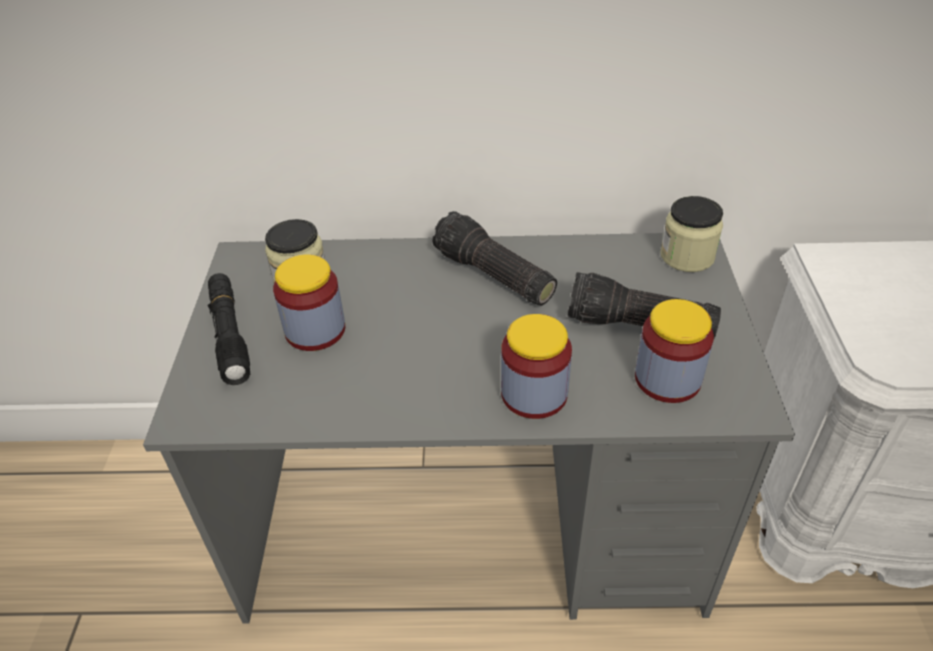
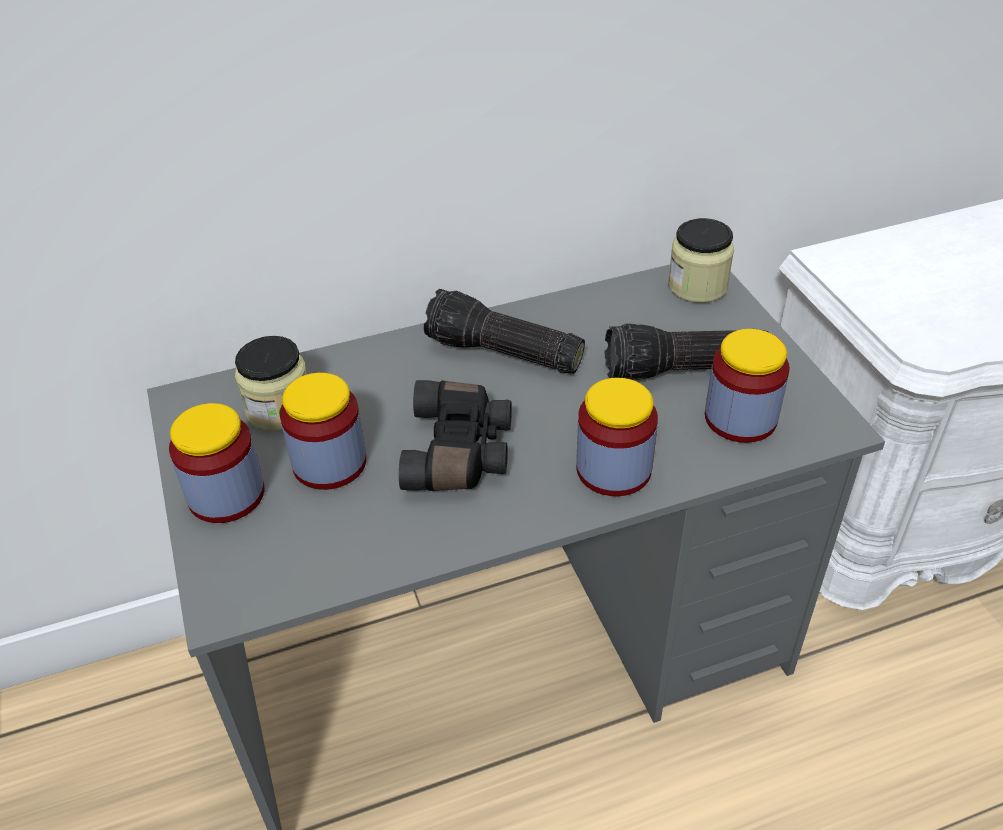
camera: 20 degrees left, 0 degrees up
(230, 335) = (226, 495): black flashlight -> jar
(418, 347) = (461, 452): none -> black binoculars

